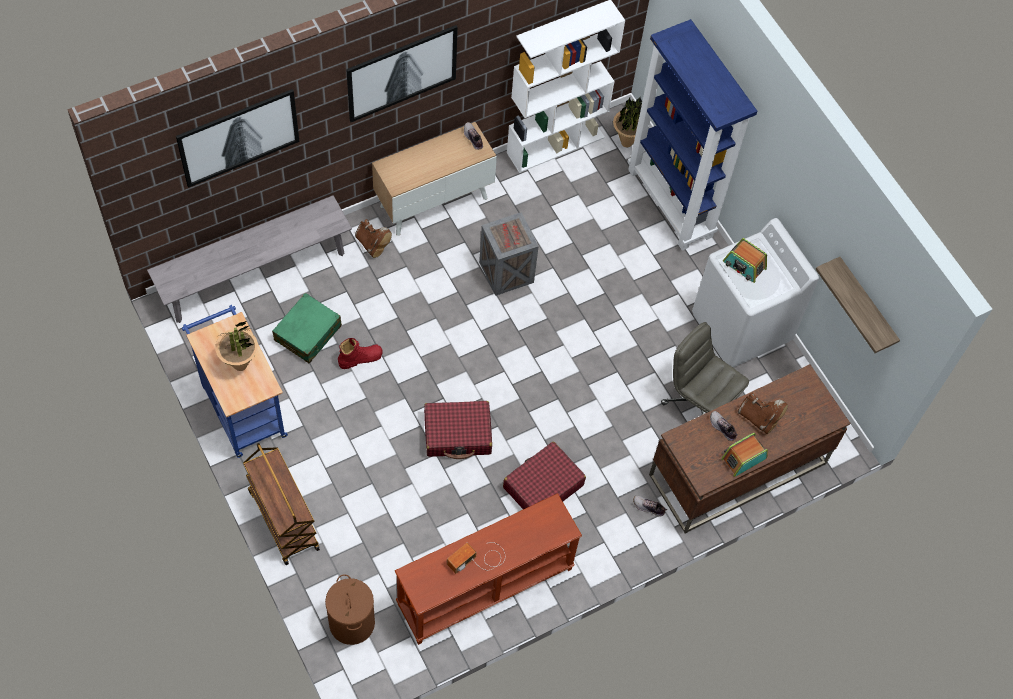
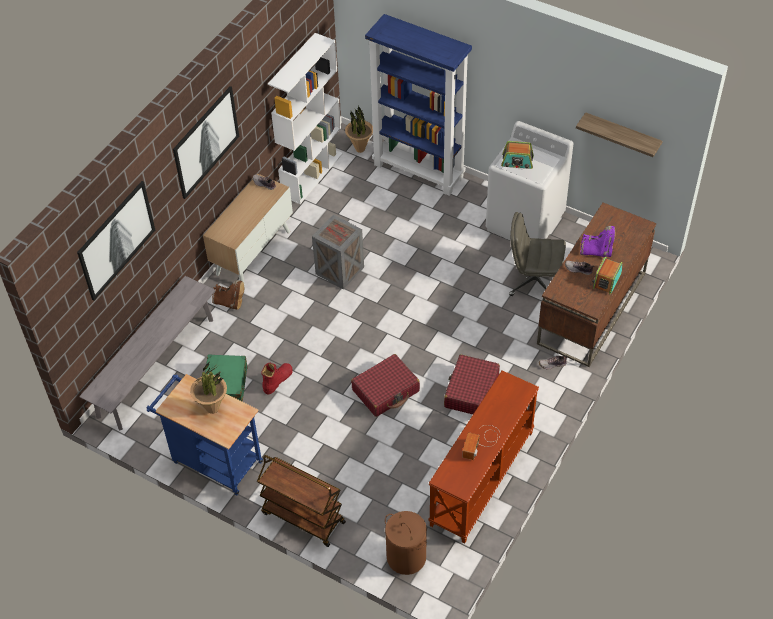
camera: 25 degrees left, 10 degrees down
(759, 419) = (597, 252): brown boot -> purple boot

